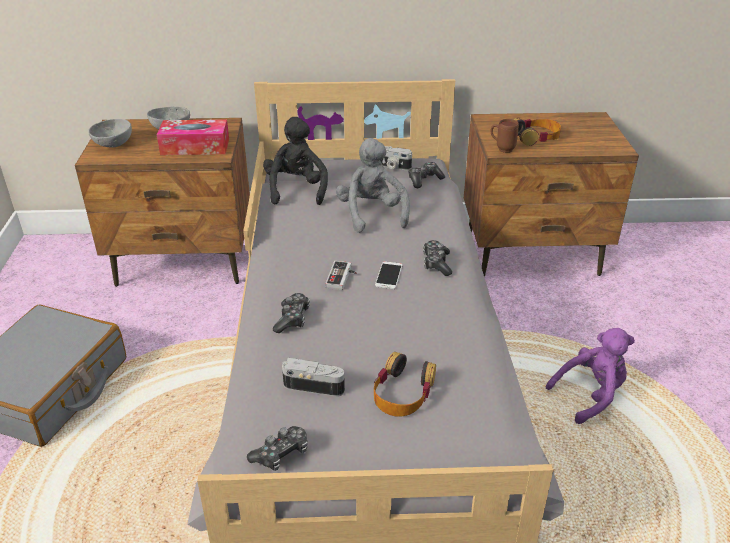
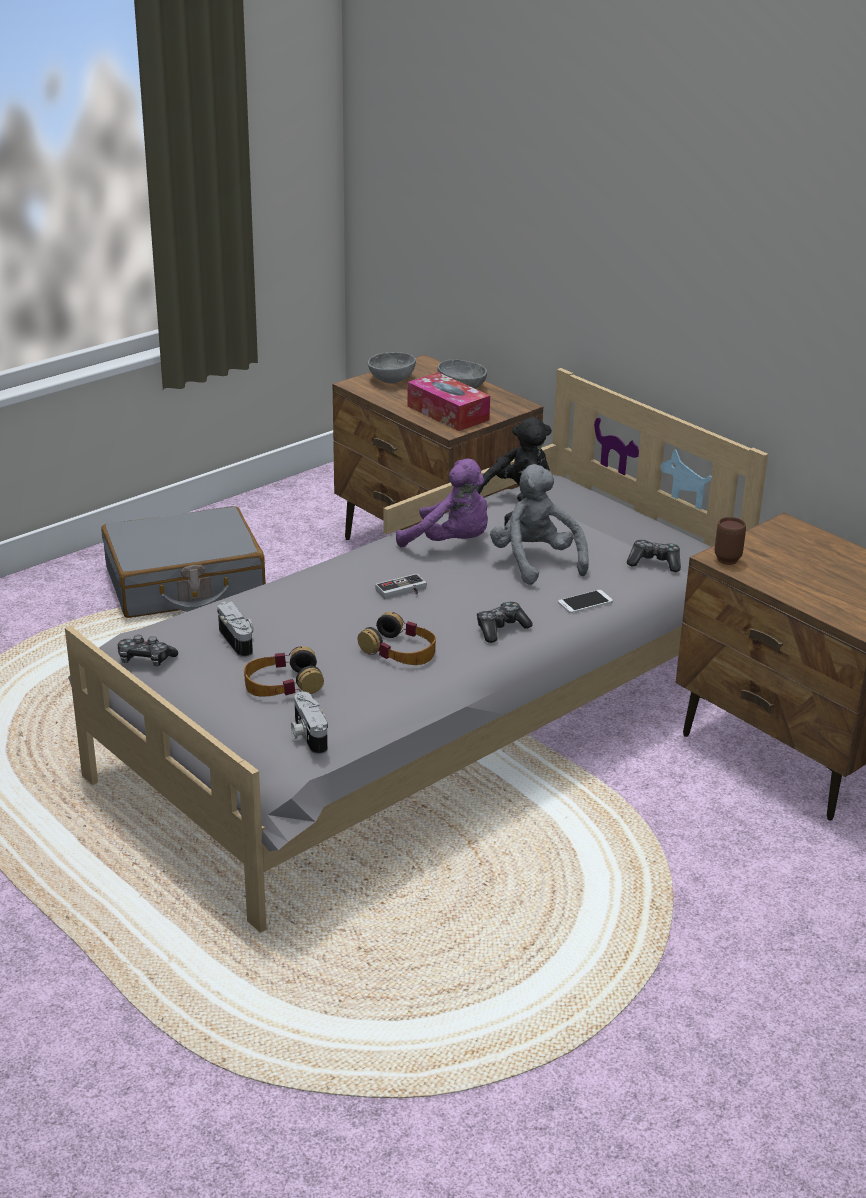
camera: 50 degrees right, 5 degrees down
(292, 319) = (309, 594): game controller -> none
(372, 214) = (535, 562): grey plush toy -> grey plush toy turned 60 degrees counterclockwise
(389, 275) = (442, 612): phone -> phone (585, 602)
(391, 166) = (652, 535): camera -> camera (307, 735)
(535, 137) = (794, 567): headphones -> headphones (400, 650)
(590, 395) = (578, 887): purple plush toy -> purple plush toy (451, 543)

